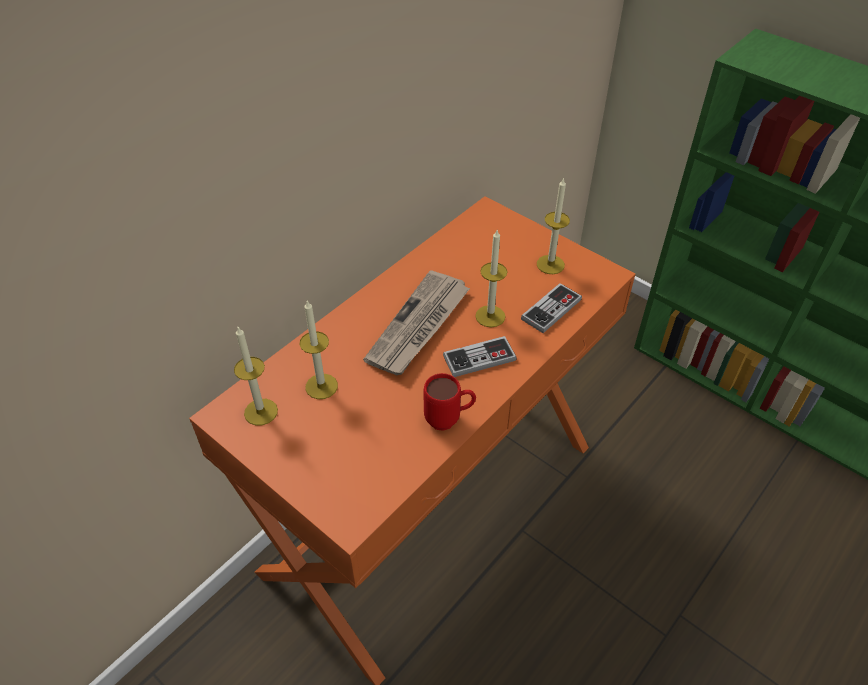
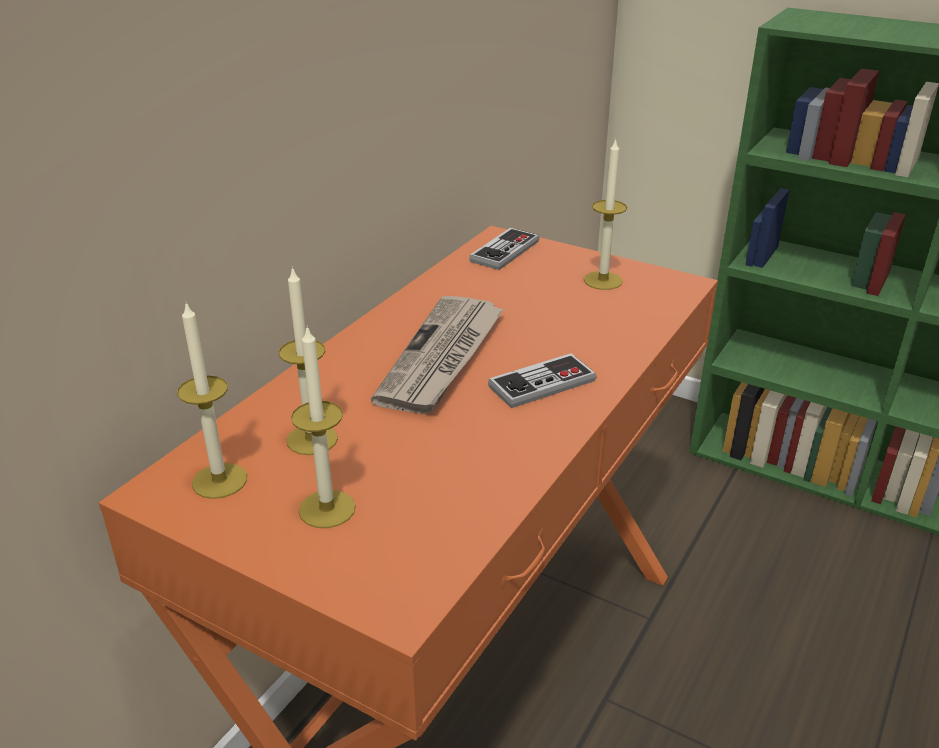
camera: 10 degrees left, 15 degrees down
(449, 420) = (522, 458): red mug -> none
(490, 316) = (541, 338): candle -> candle (327, 509)
(551, 309) = (622, 324): game controller -> game controller (504, 251)

